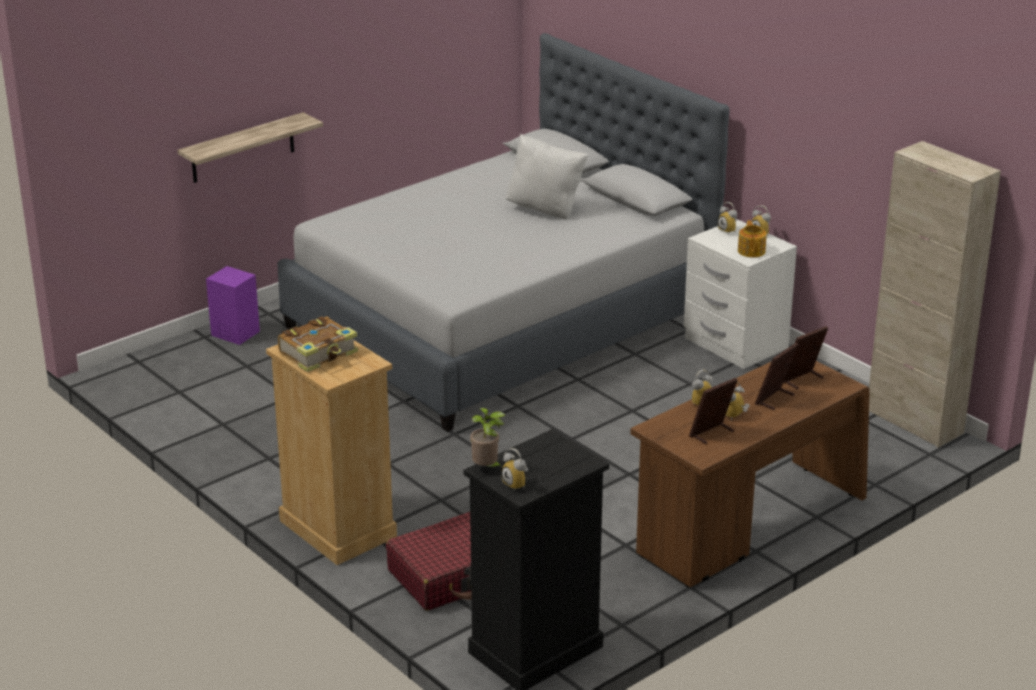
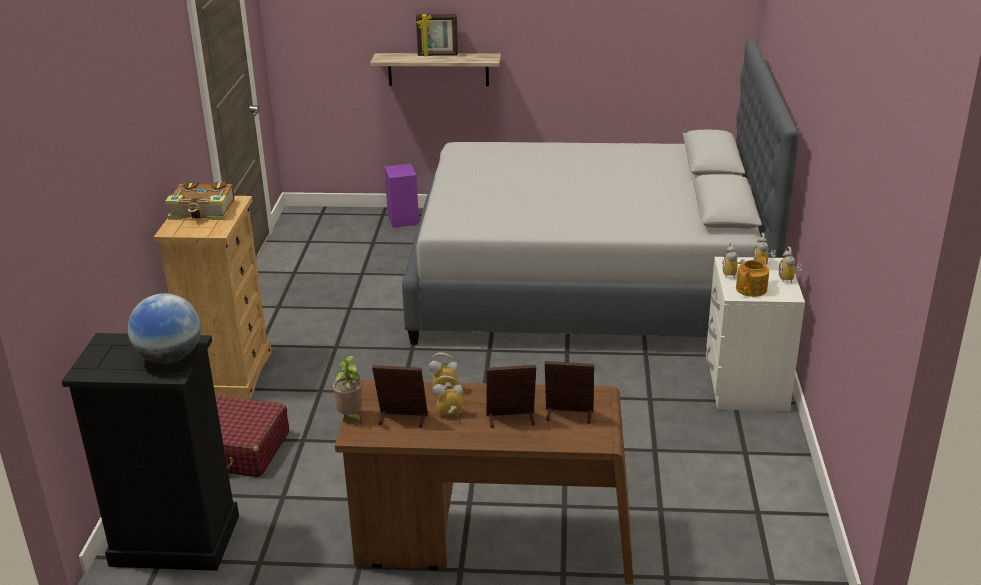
camera: 45 degrees right, 0 degrees up
(248, 132) = (437, 55): none -> picture frame
(487, 468) = (109, 340): potted plant -> potted plant (351, 417)
(517, 484) = (97, 363): alarm clock -> alarm clock (732, 274)
(546, 210) = (633, 192): white pillow -> none
(559, 455) = (170, 357): none -> globe
(914, 422) = (806, 541): beige cabinet -> none

